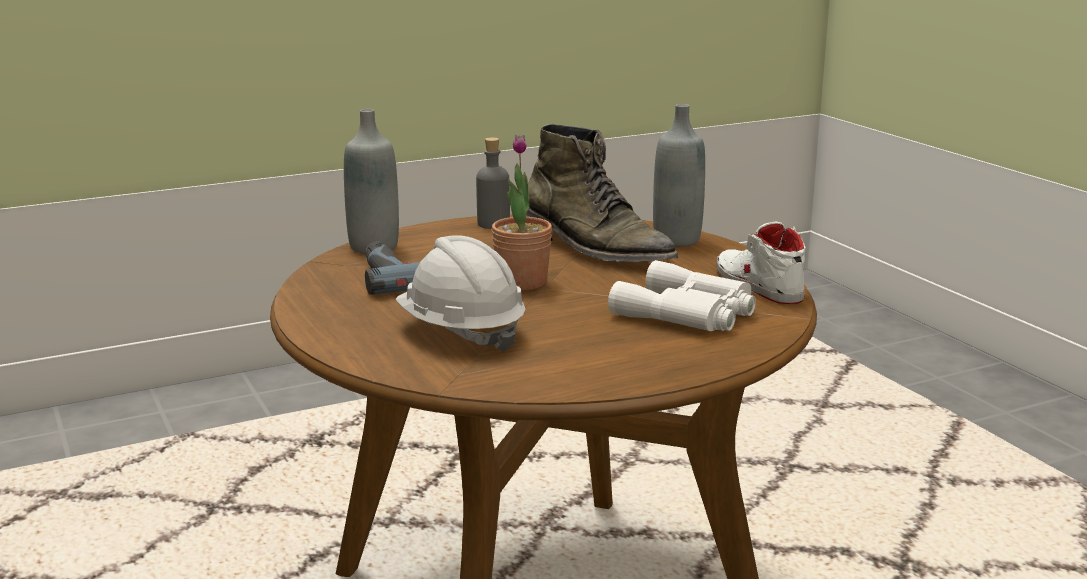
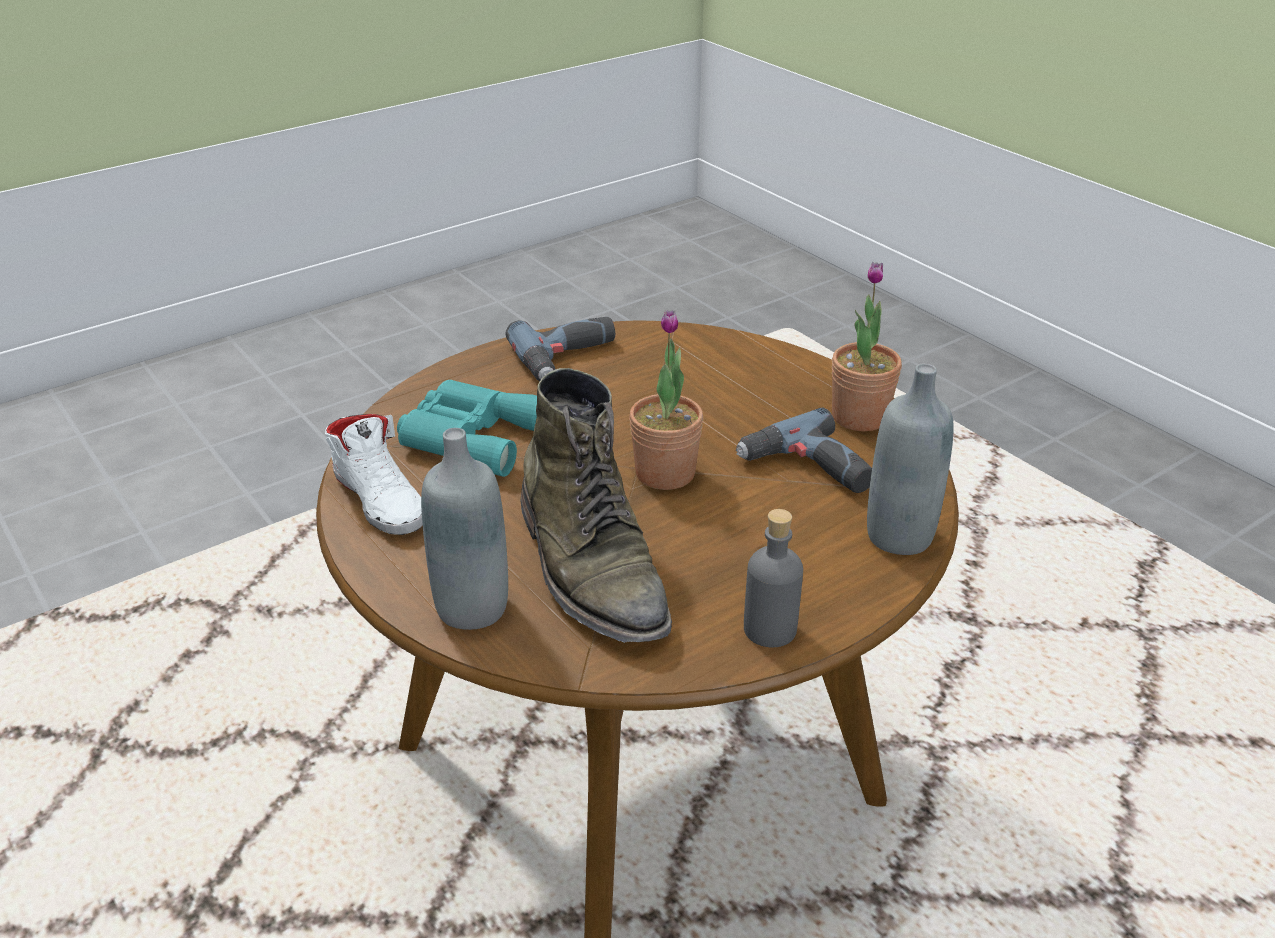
camera: 170 degrees right, 15 degrees up
(325, 302) = (859, 417): none -> potted plant
(461, 333) = (693, 386): white hard hat -> none
(583, 365) = (569, 358): none -> power drill
(596, 248) = (590, 566): green boot -> green boot turned 150 degrees counterclockwise
(688, 313) = (470, 436): white binoculars -> turquoise binoculars

